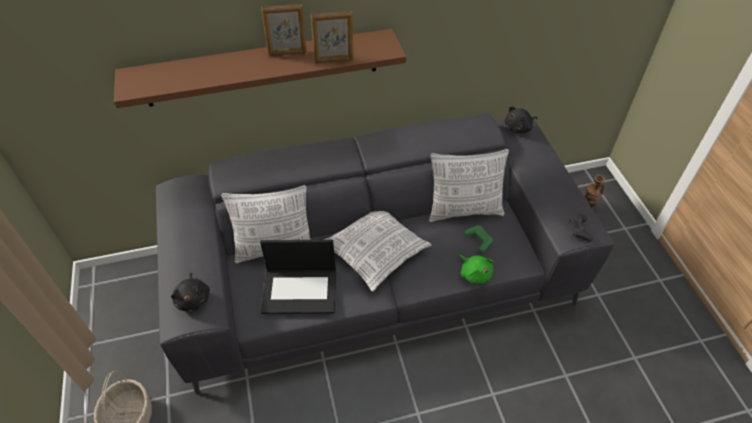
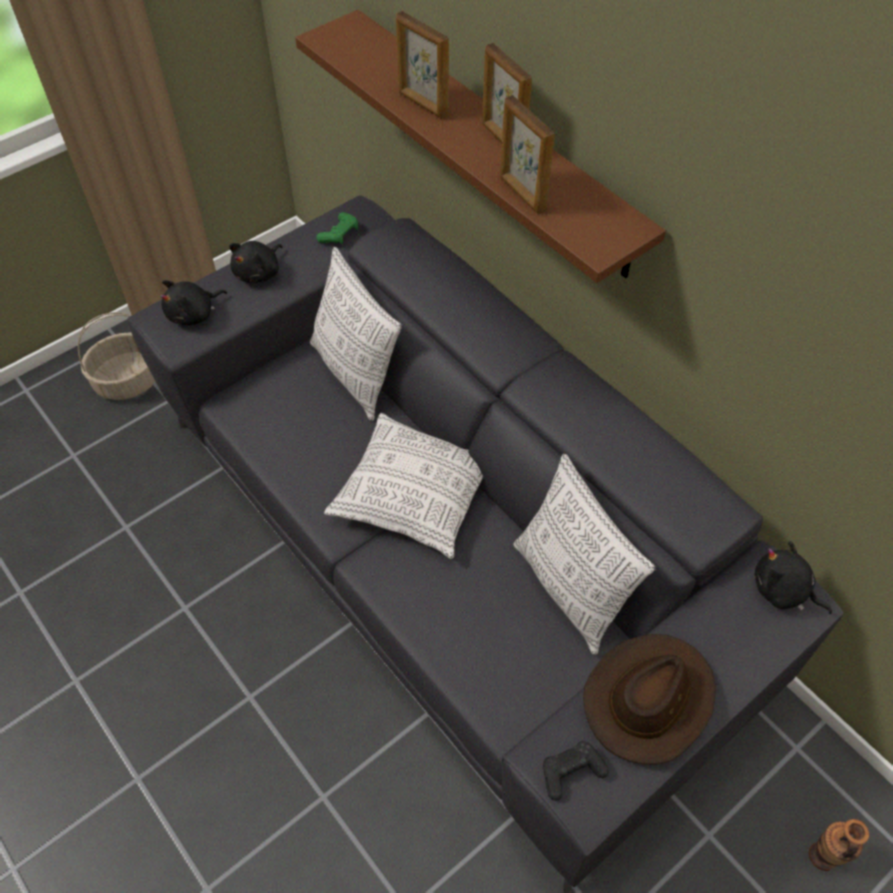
camera: 65 degrees right, 5 degrees up
(185, 253) = (259, 272): none -> black plush toy
(232, 71) = (422, 104): none -> picture frame
(301, 290) = (298, 432): laptop -> none
(474, 273) = (442, 649): green plush toy -> none
(478, 240) = (513, 632): green game controller -> green game controller (339, 234)
(553, 190) = (648, 698): none -> brown hat

